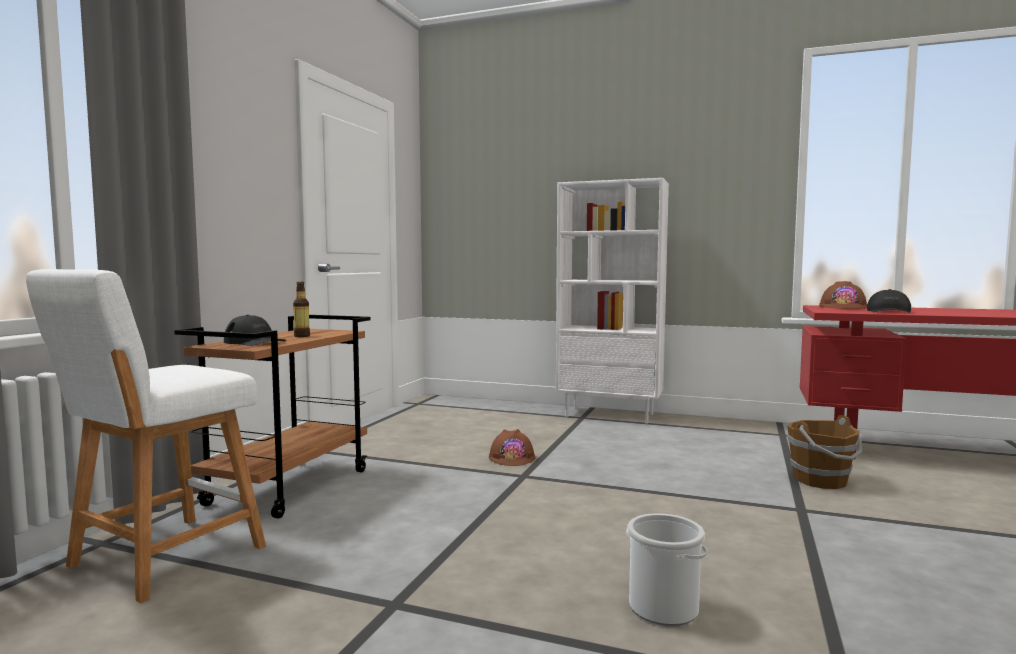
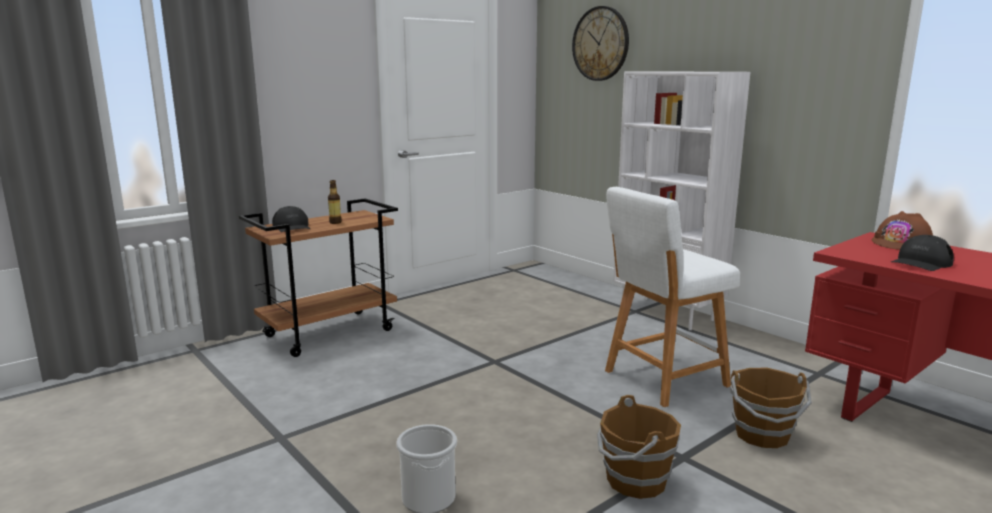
camera: 30 degrees right, 10 degrees up
(160, 560) = (207, 370): white stool -> white stool (661, 379)
(502, 165) = (600, 44): none -> wall clock
(512, 457) = (511, 342): brown hard hat -> none
(800, 536) = (634, 481): none -> brown bucket

